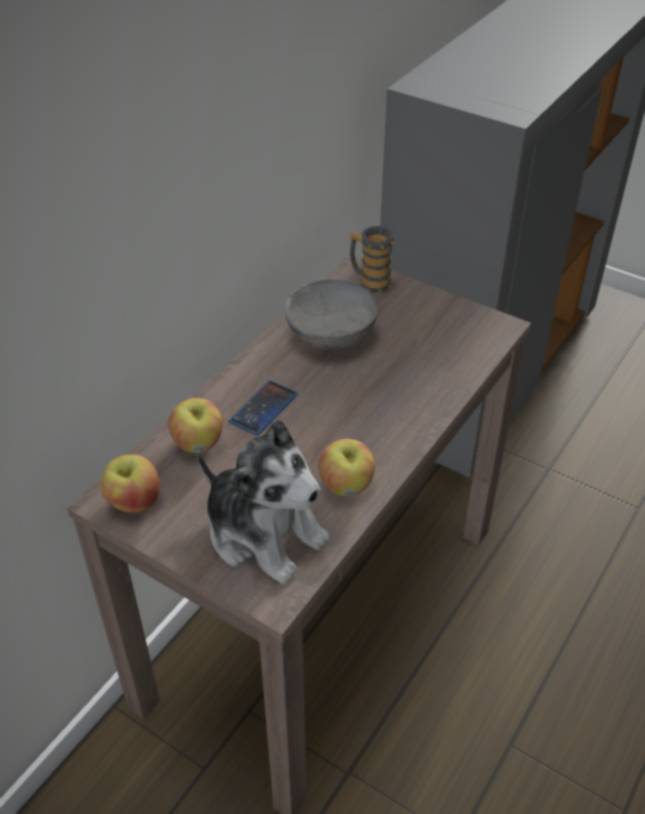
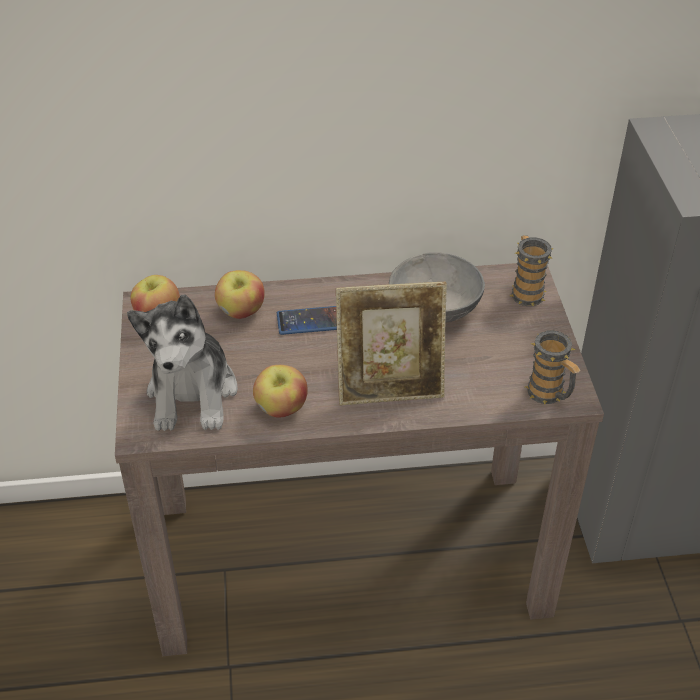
camera: 50 degrees right, 0 degrees up
(391, 409) = (390, 387): none -> picture frame
(488, 335) = (550, 395): none -> mug

